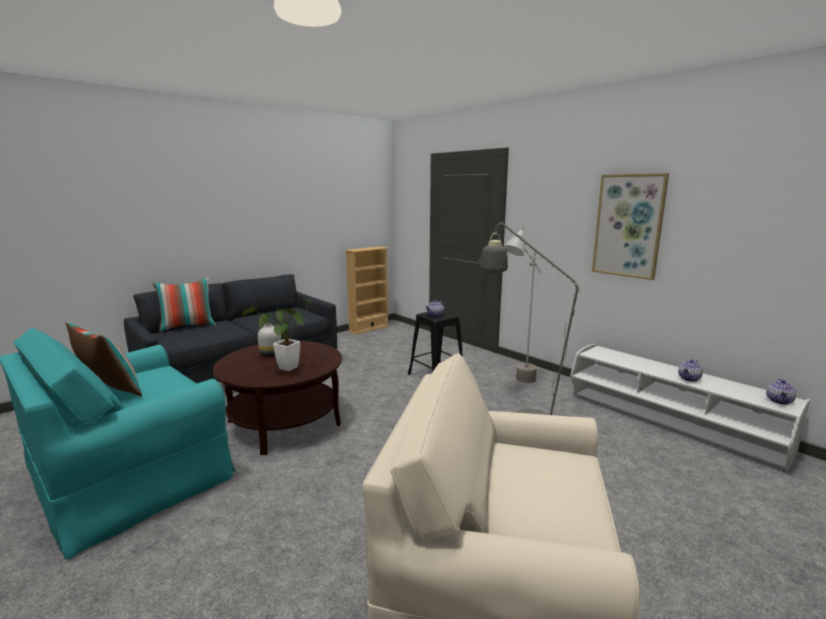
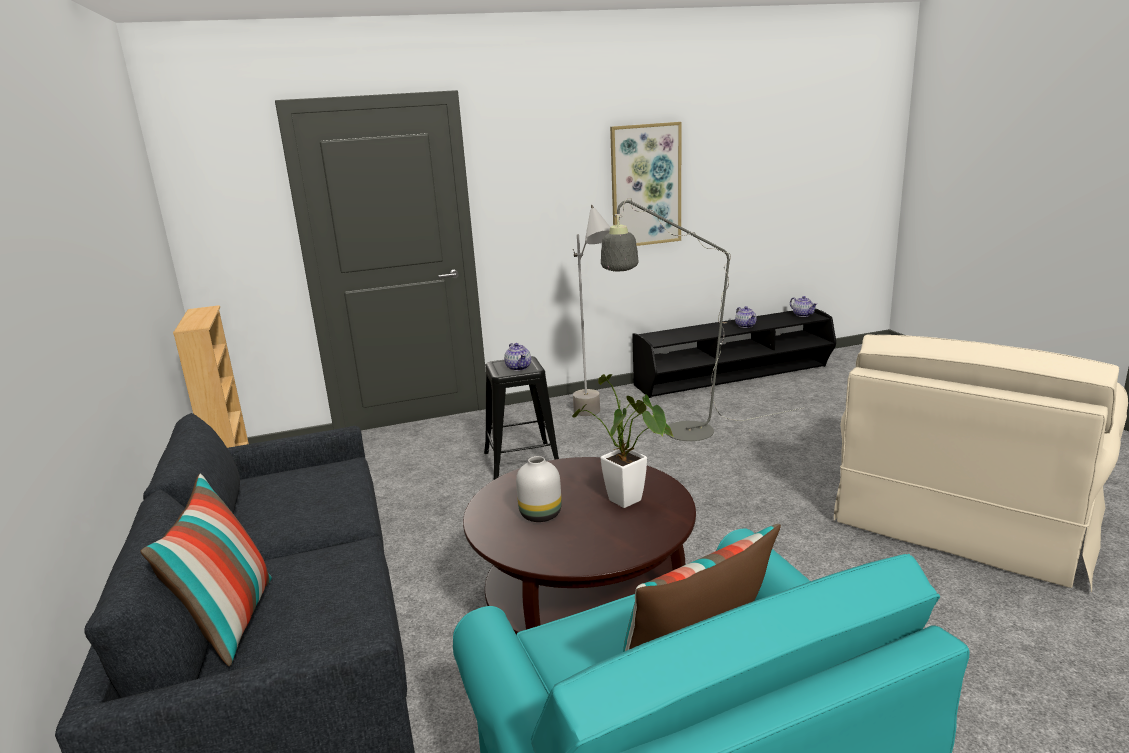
camera: 65 degrees left, 5 degrees up
(669, 423) = (734, 377): white tv stand -> black tv stand

